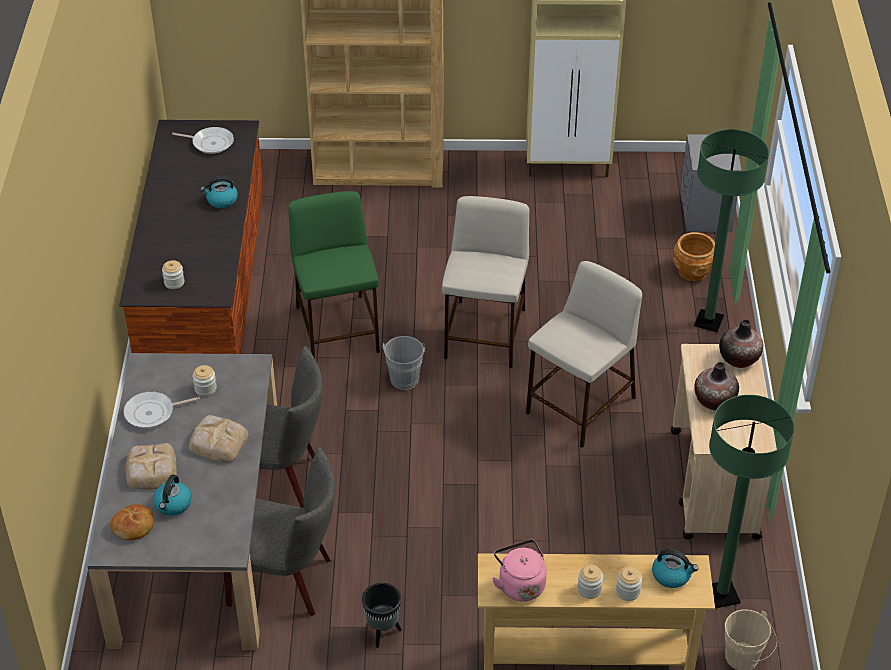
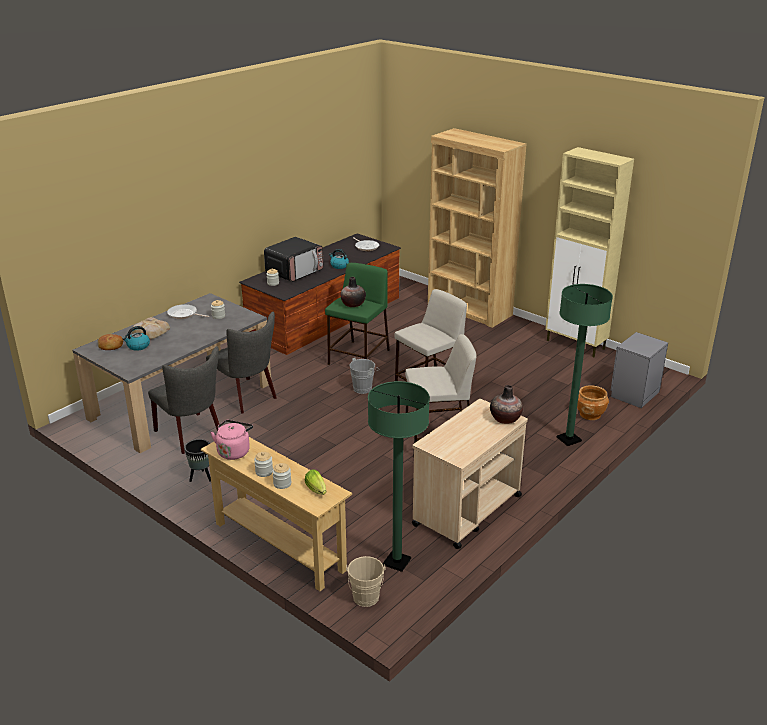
camera: 40 degrees right, 15 degrees down
(174, 244) = (295, 271): none -> microwave
(218, 441) = (192, 335): bread -> none
(672, 575) = (317, 490): kettle -> lettuce
(714, 400) = (461, 429): vase -> vase (353, 304)

